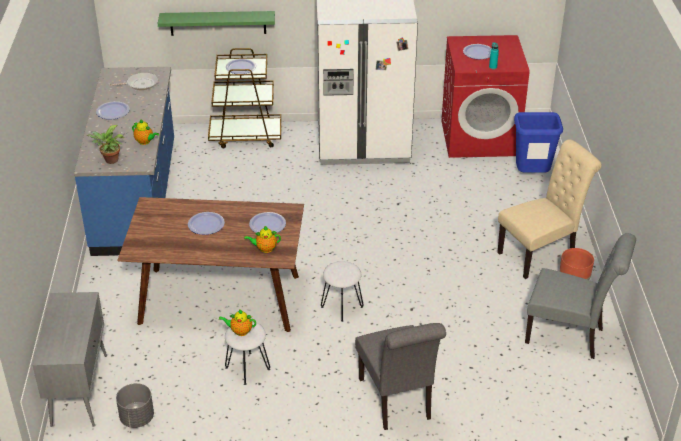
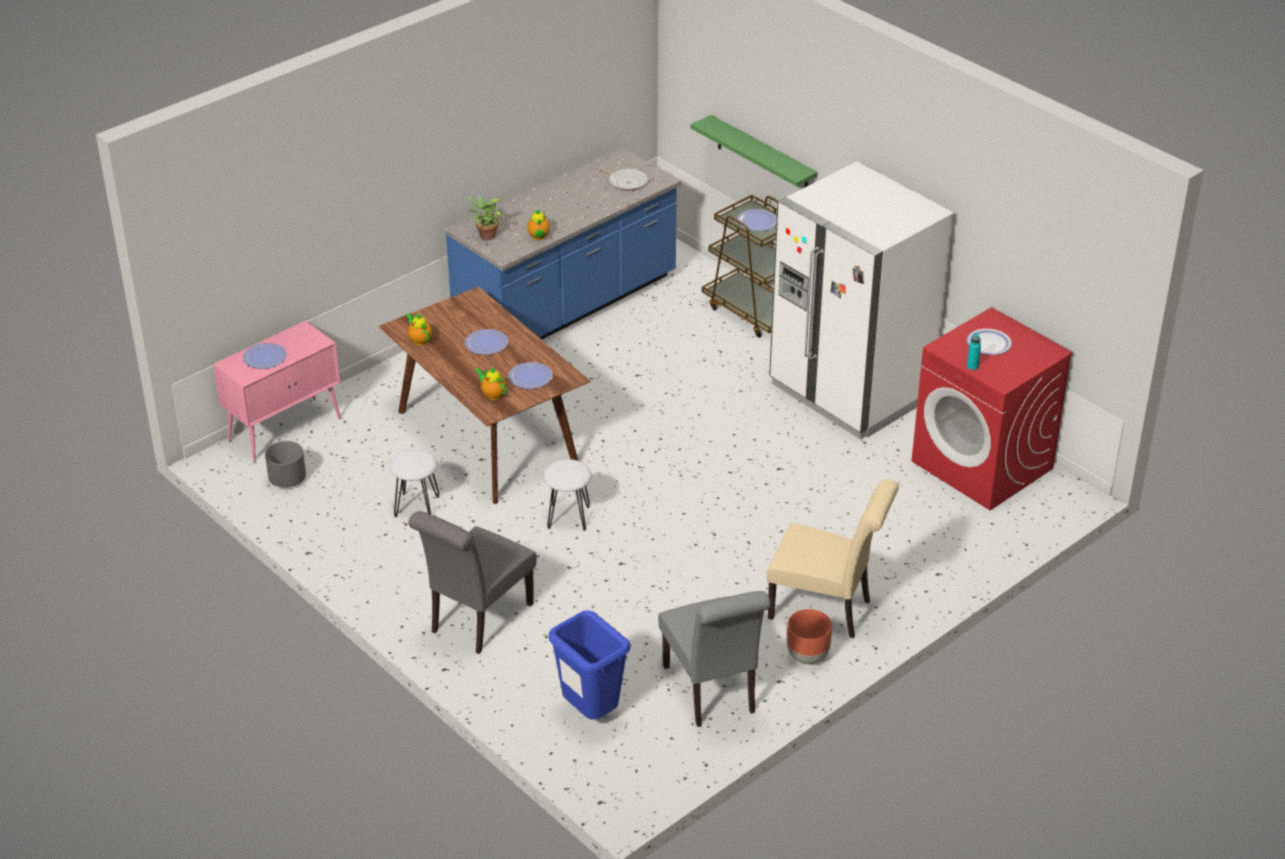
camera: 50 degrees right, 0 degrees up
(79, 389) = (286, 429): grey cabinet -> pink cabinet
(112, 111) = (561, 193): plate -> plate (264, 357)
(240, 331) = (410, 457): teapot -> teapot (419, 340)
(531, 176) = (963, 537): blue trash can -> blue trash can (590, 713)

